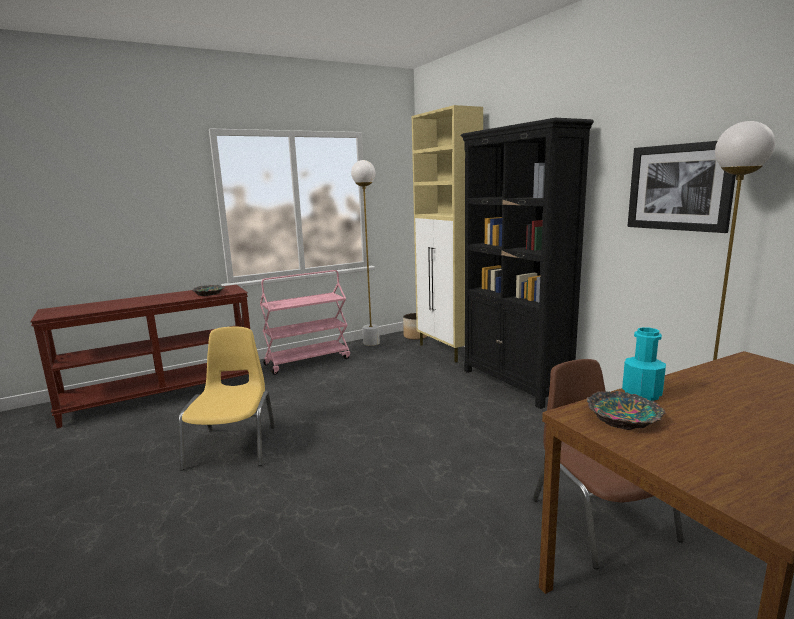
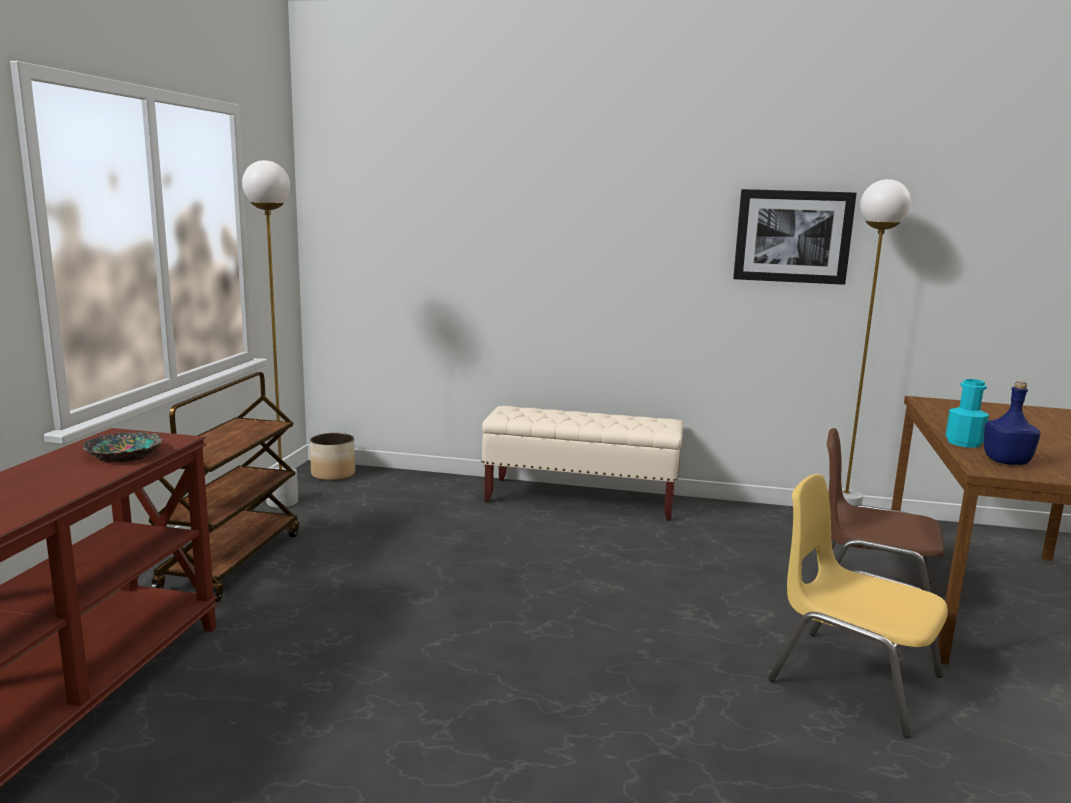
camera: 50 degrees left, 0 degrees up
(233, 446) = (413, 723): yellow chair -> yellow chair (852, 678)
(308, 361) = (231, 561): pink cart -> brown cart
(448, 351) = (424, 482): beige cabinet -> none
(515, 383) = (581, 499): black bookcase -> beige bench
(624, 418) = (1006, 462): bowl -> blue bottle

